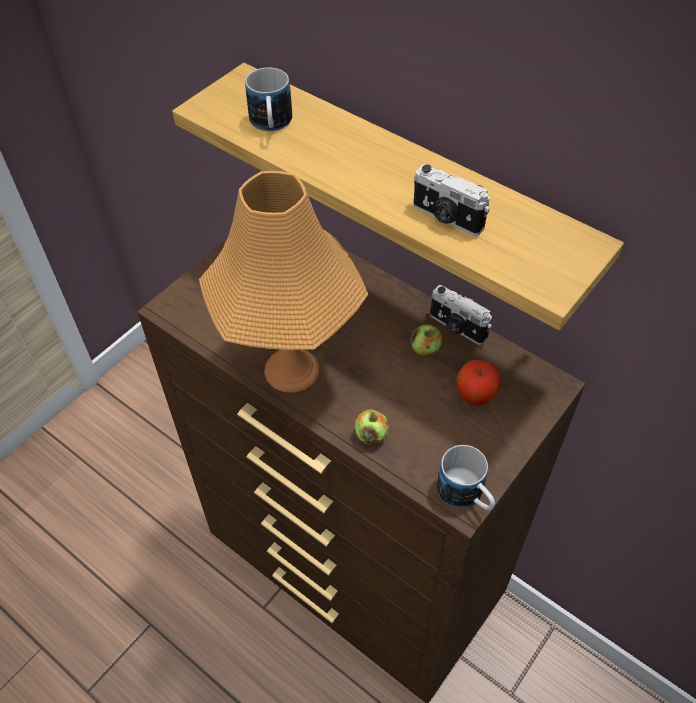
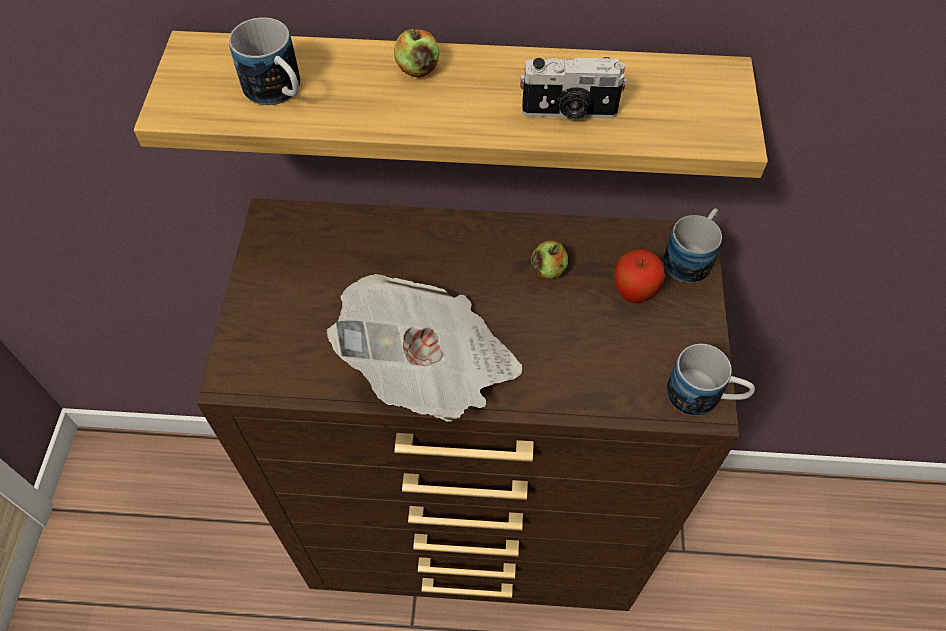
camera: 35 degrees left, 5 degrees up
(292, 370) = (432, 369): orange table lamp -> newspaper
(371, 435) = (569, 391): apple -> apple (417, 69)
(457, 328) = (560, 231): camera -> none
(543, 396) = (691, 256): none -> mug

